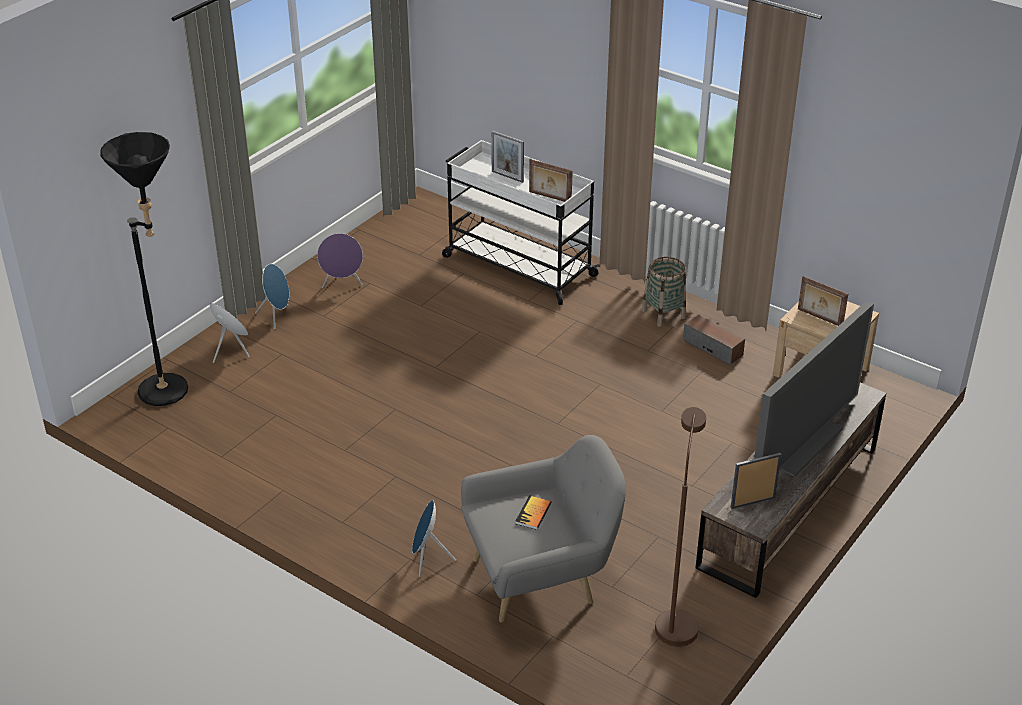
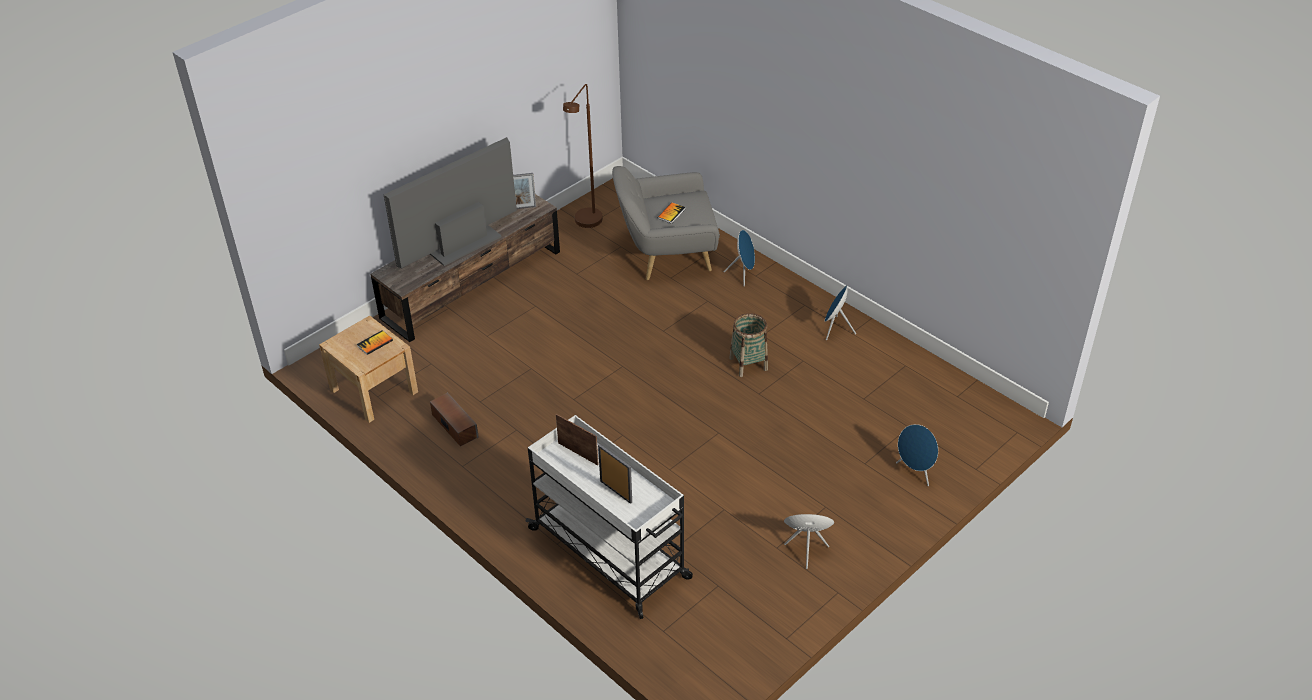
camera: 170 degrees left, 5 degrees up
(173, 392) = (960, 431): black floor lamp -> none
(277, 316) = (874, 511): blue speaker -> blue speaker (835, 329)
(663, 314) = (482, 470): basket -> basket (748, 364)
(819, 318) = (375, 343): picture frame -> book

